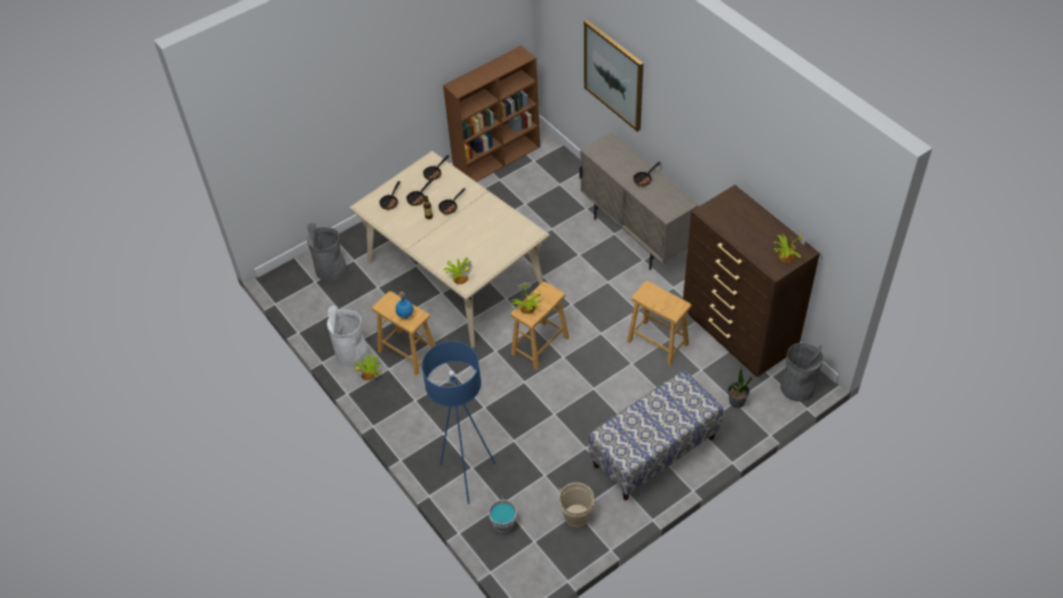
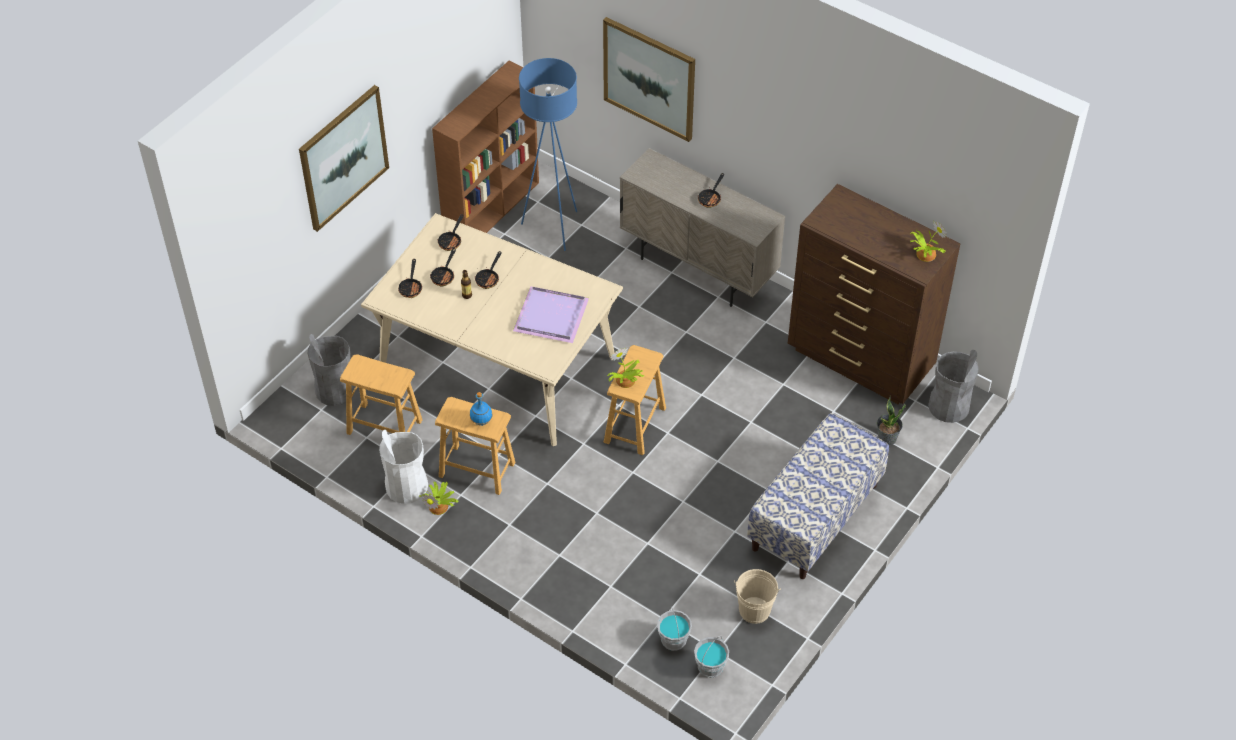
camera: 20 degrees left, 0 degrees up
(354, 91) = (343, 157): none -> picture
(460, 277) = (537, 360): potted plant -> none
(467, 476) = (609, 597): blue floor lamp -> blue floor lamp (554, 228)
(486, 245) = (552, 315): none -> purple tray
(524, 552) = (710, 666): none -> grey bucket
(657, 343) = (772, 391): brown stool -> brown stool (384, 427)

